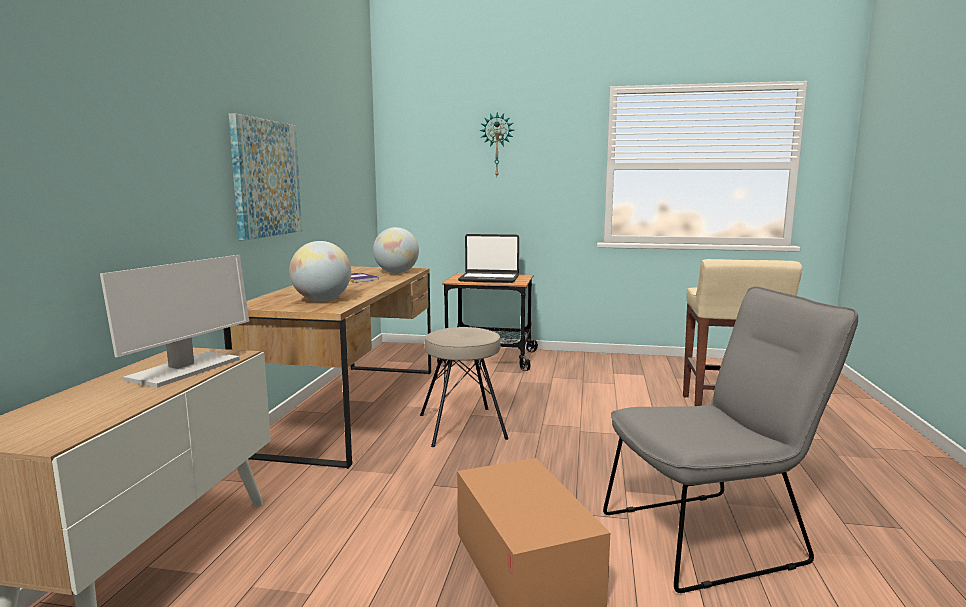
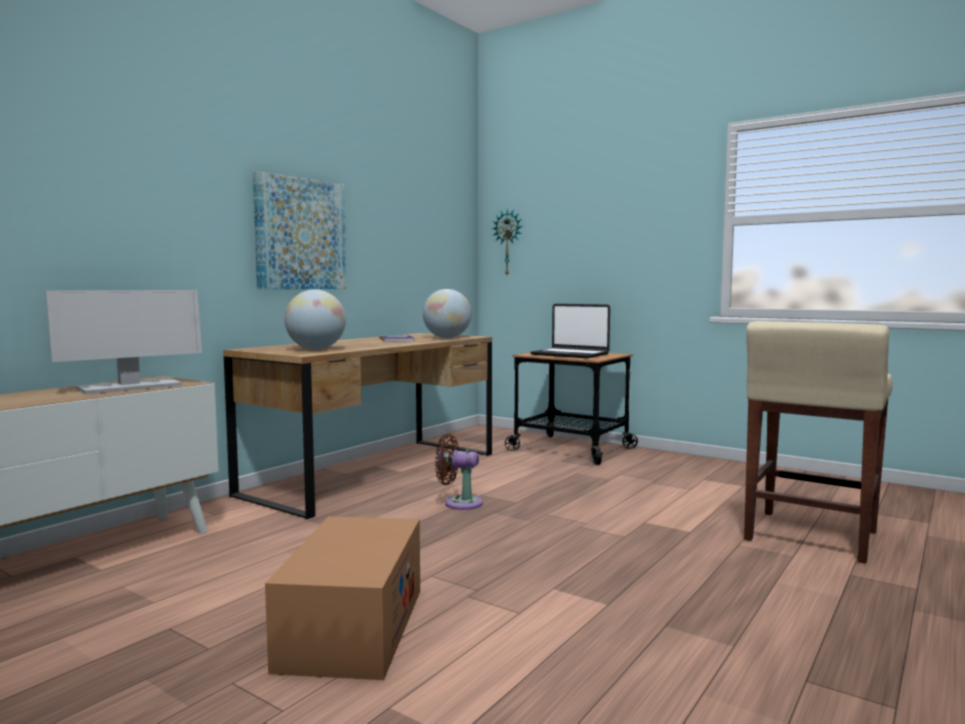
camera: 25 degrees right, 5 degrees down
(463, 426) = (459, 503): beige stool -> brown fan
(497, 145) = (598, 203): wall clock -> wall clock (508, 242)
(713, 536) = (598, 651): grey chair -> none

